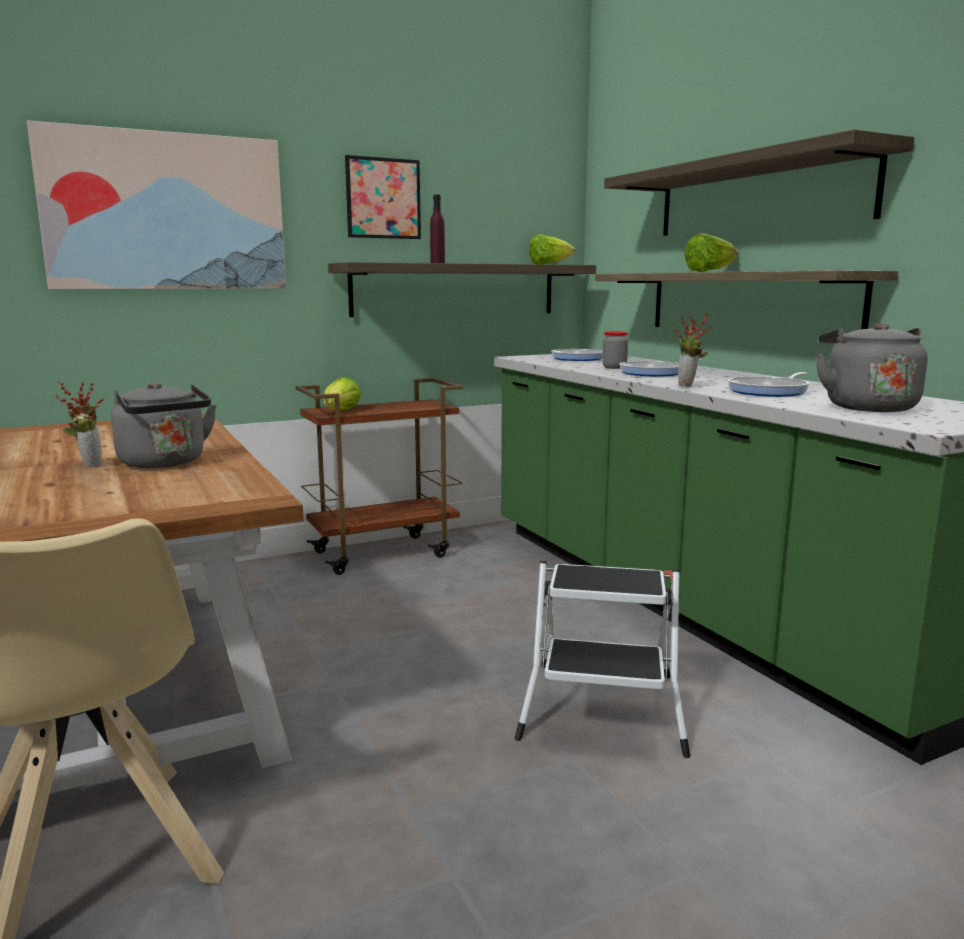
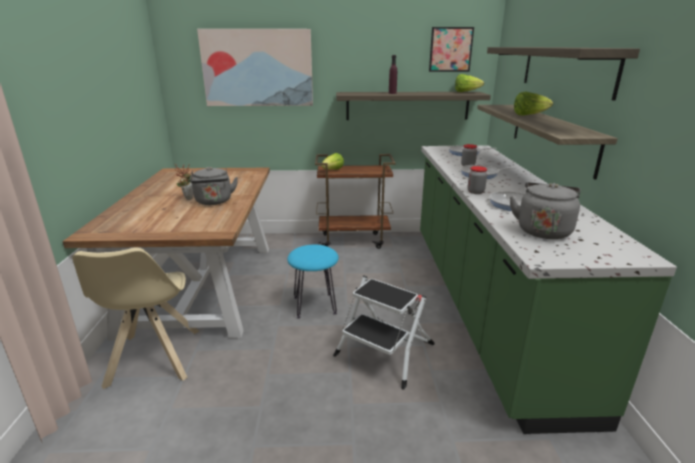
camera: 25 degrees right, 10 degrees up
(383, 198) = (368, 56): picture -> picture (450, 49)
(402, 667) = (314, 305): none -> turquoise stool
(689, 386) = (475, 192): potted plant -> jar

